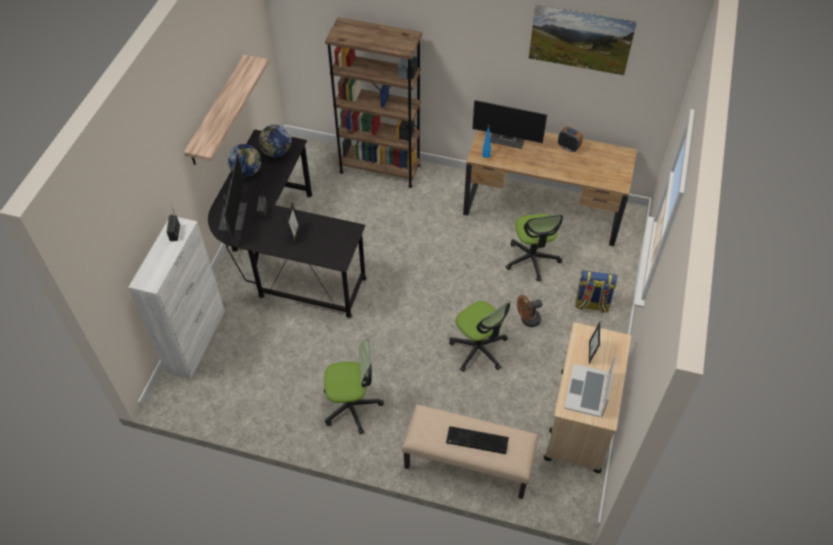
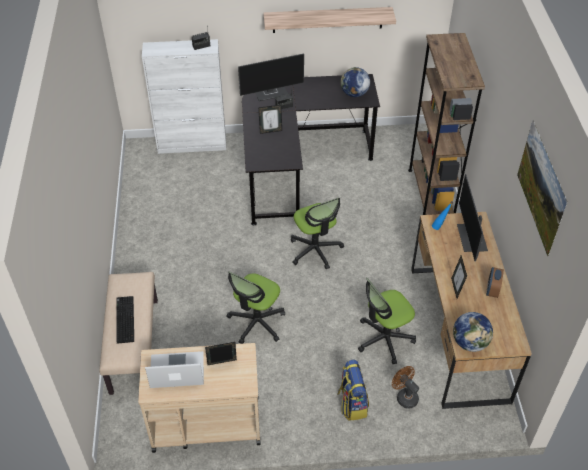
camera: 70 degrees right, 5 degrees down
(246, 171) = (322, 84): globe -> globe (470, 342)
(351, 406) = (165, 252): office chair -> office chair (315, 250)
(527, 320) = (306, 353): brown fan -> brown fan (404, 396)
(558, 168) = (456, 288): none -> picture frame

